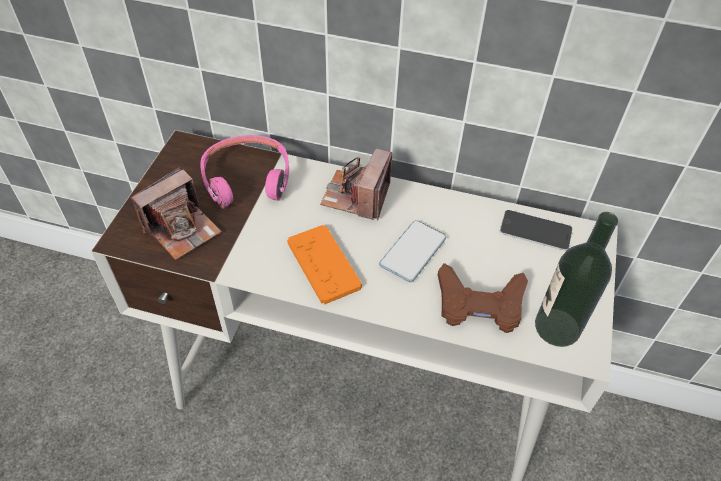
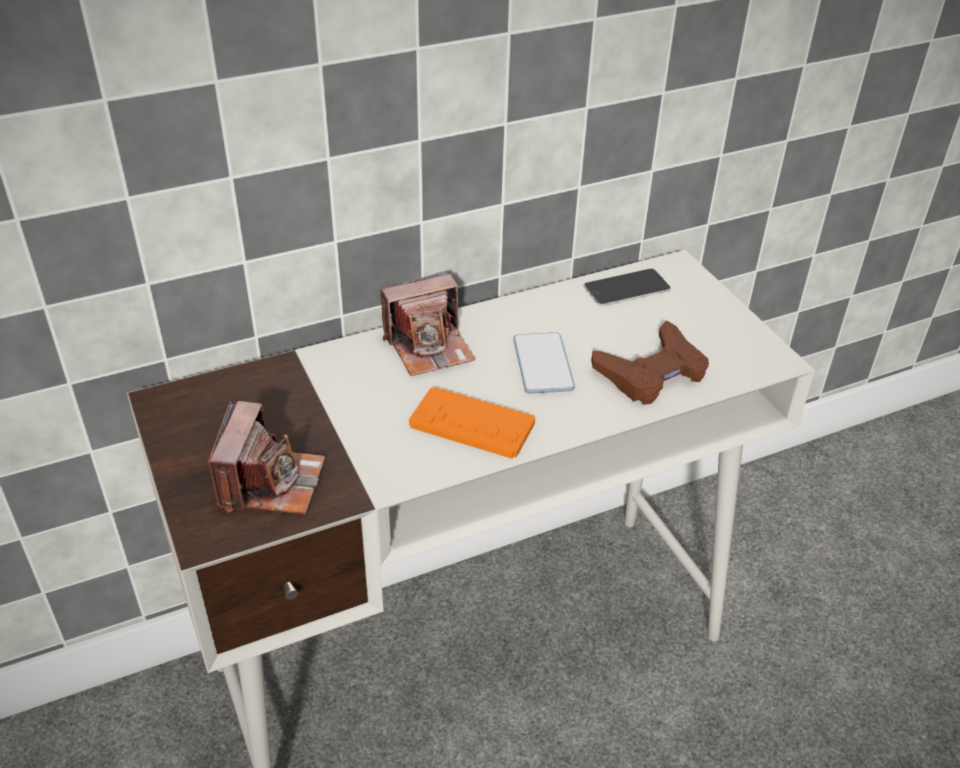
camera: 40 degrees left, 10 degrees down
(247, 179) = (286, 394): pink headphones -> none
(357, 196) = (429, 347): camera -> camera turned 90 degrees counterclockwise
(557, 327) = (732, 353): bottle -> none

